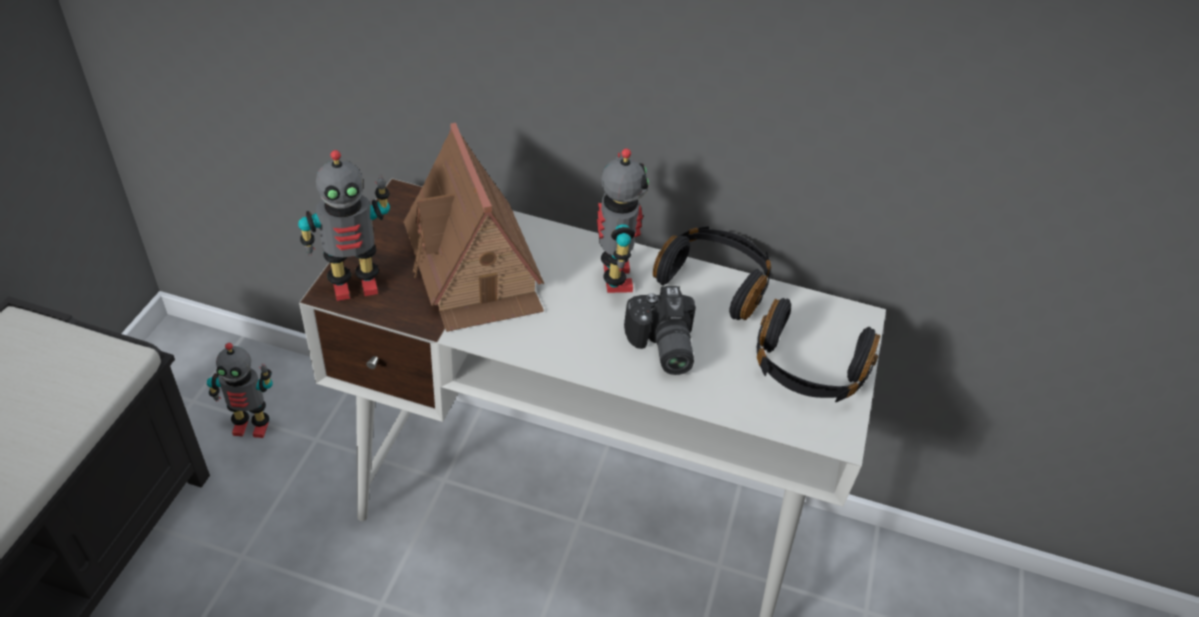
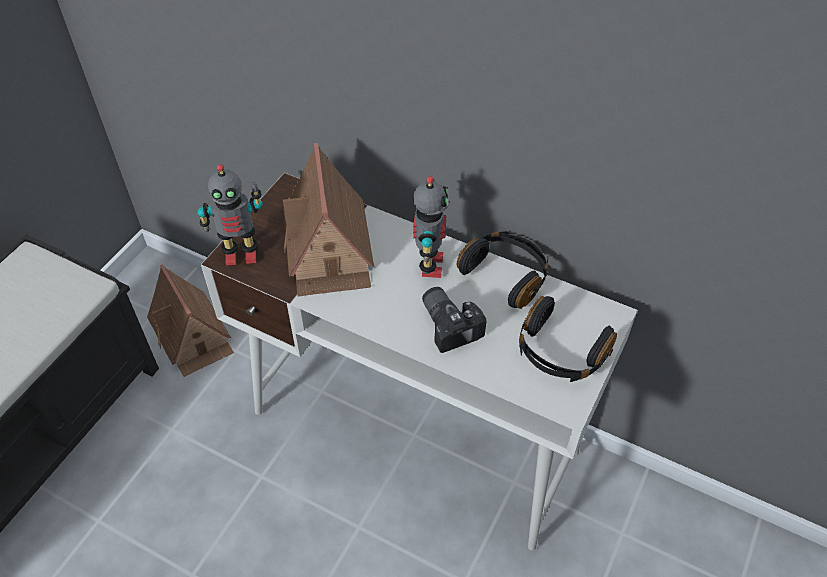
camera: 15 degrees right, 5 degrees up
(251, 426) = (192, 335): toy robot -> toy house
(660, 347) = (451, 323): camera -> camera turned 150 degrees clockwise

